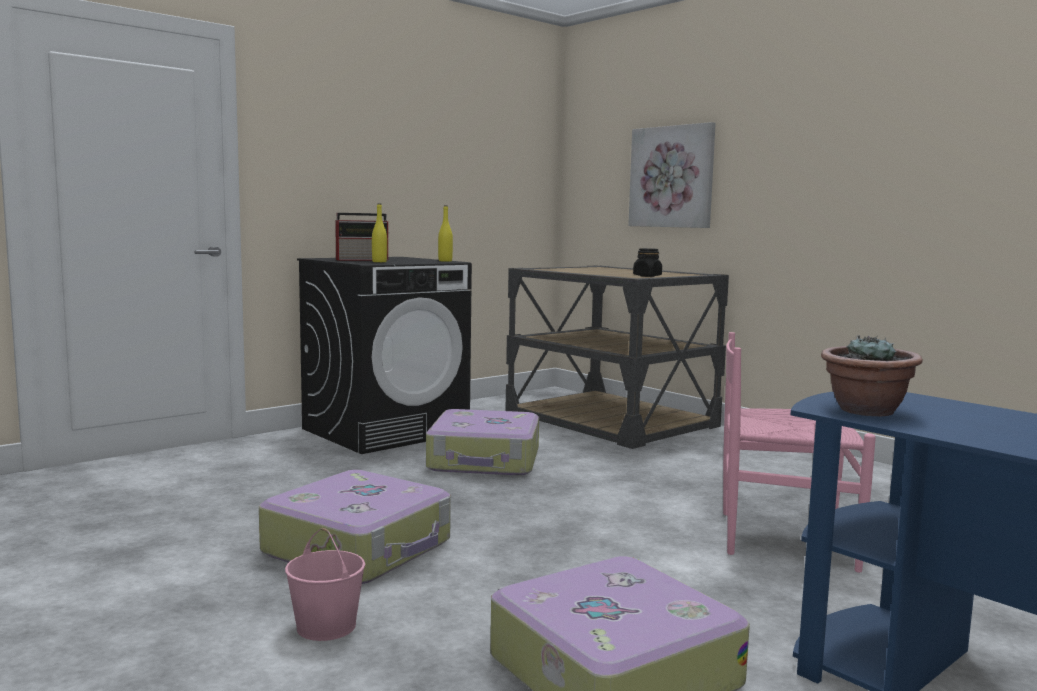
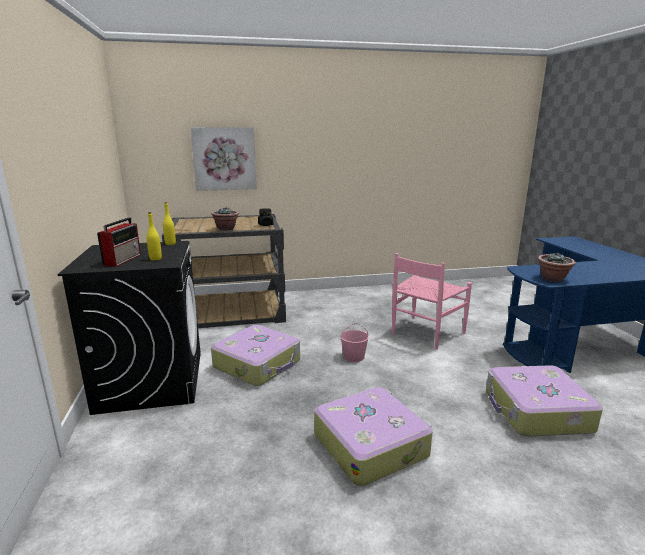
camera: 60 degrees left, 10 degrees up
(327, 626) = (476, 481): pink bucket -> pink bucket (354, 356)
(585, 272) = (226, 229): none -> potted plant

